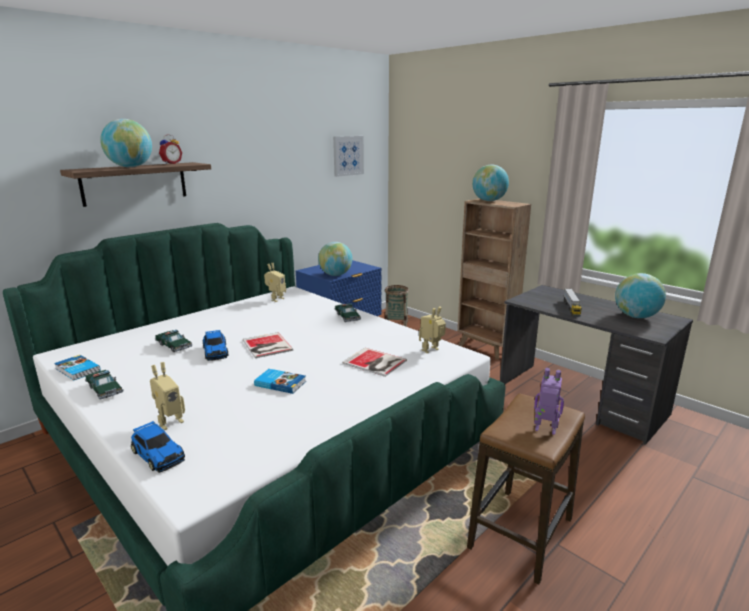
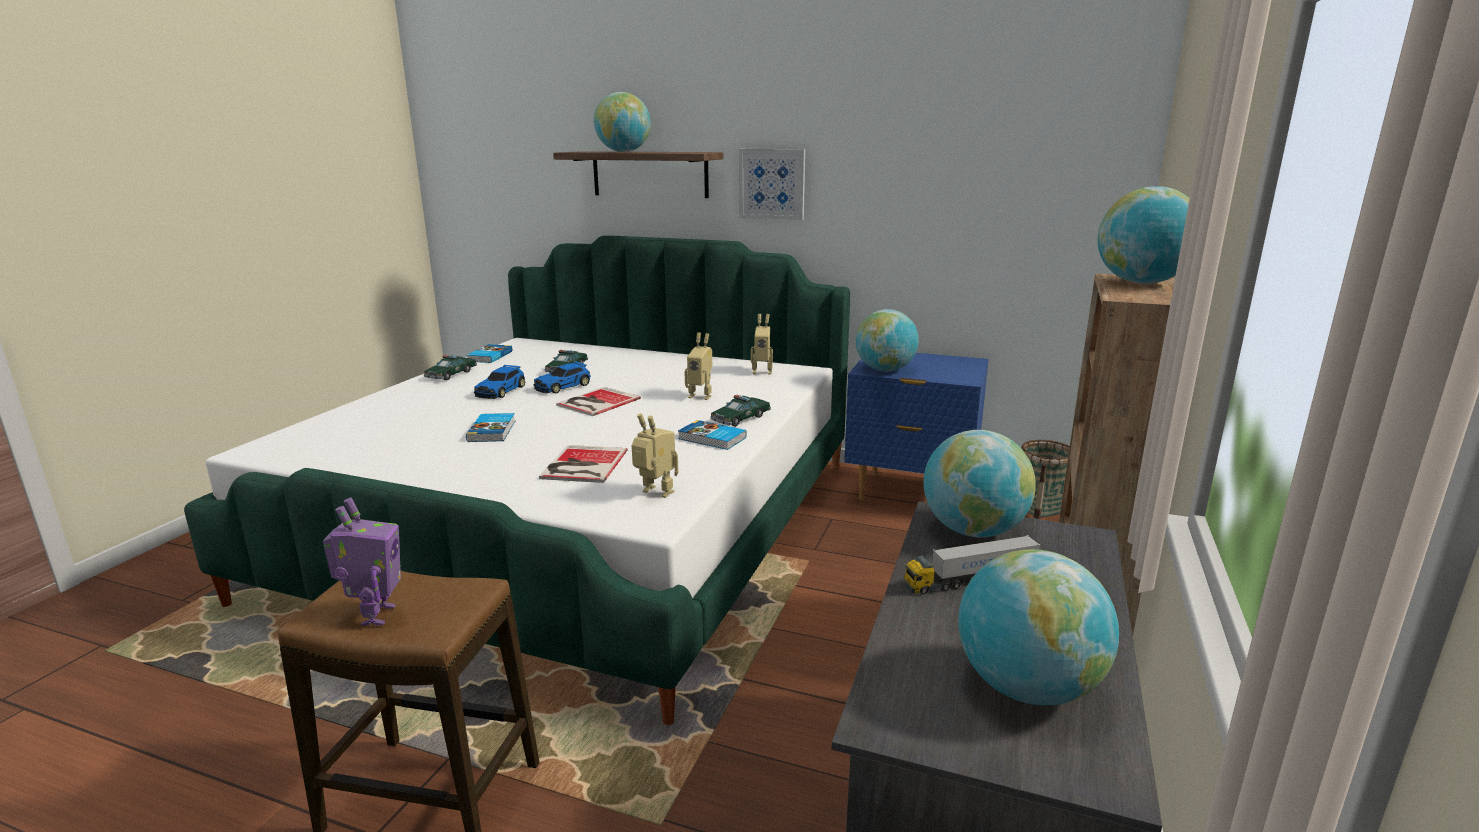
camera: 65 degrees right, 0 degrees up
(158, 454) = (328, 422): toy car -> toy car (501, 391)
(169, 422) = (390, 410): toy robot -> toy robot (701, 396)
(171, 163) = (687, 151): alarm clock -> none
(348, 155) = (1028, 158): picture -> picture (772, 184)
(369, 328) = (712, 438): none -> book
(534, 299) = (973, 531): none -> globe

